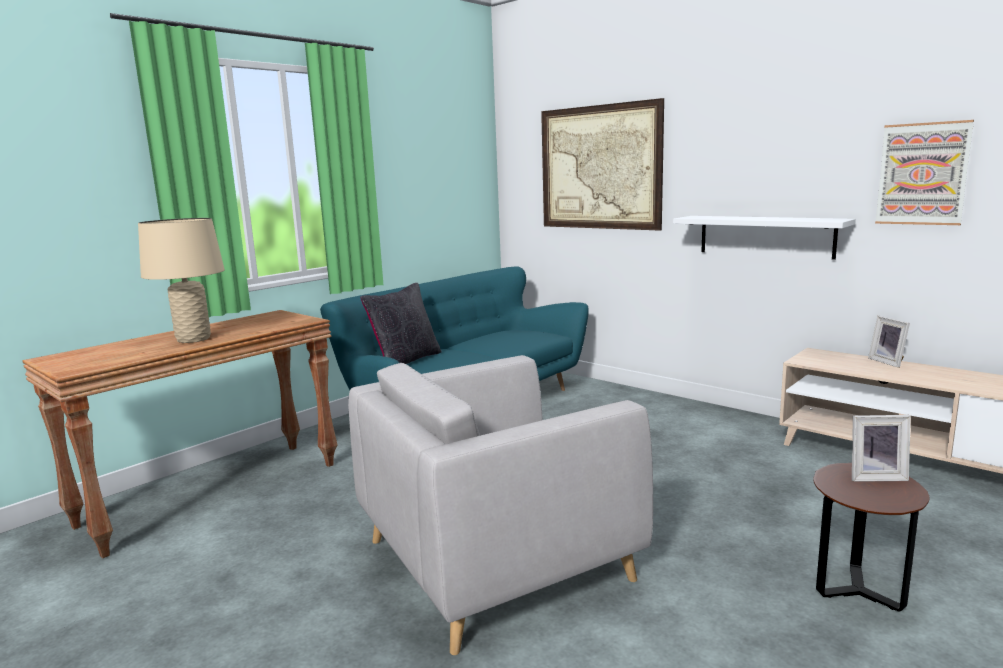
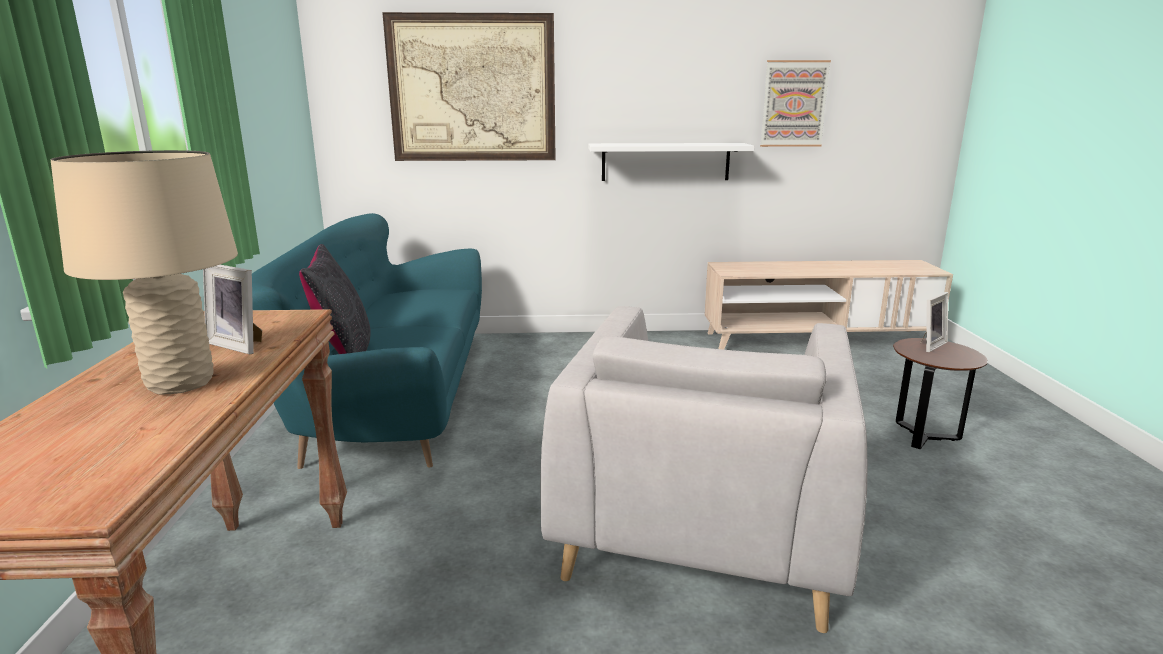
camera: 45 degrees left, 5 degrees up
(888, 362) = (778, 263): picture frame -> picture frame (240, 344)

